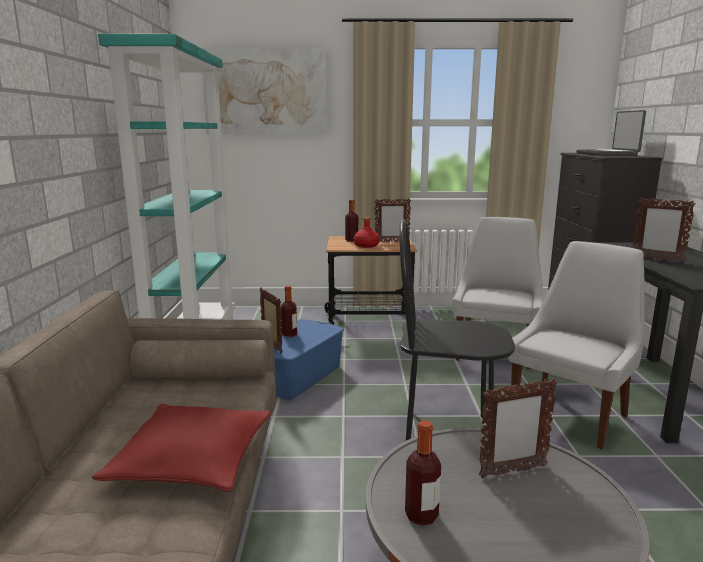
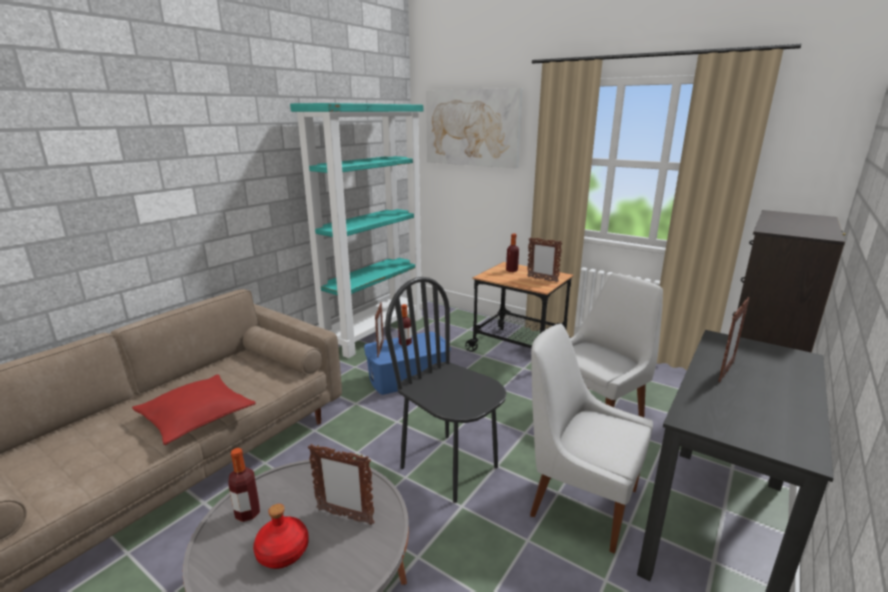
camera: 35 degrees right, 5 degrees up
(366, 246) = (512, 279): red bottle -> red bottle (282, 552)
(570, 414) = (579, 500): white chair -> white chair turned 135 degrees counterclockwise
(607, 154) = (802, 222): laptop -> none
(656, 259) = (725, 372): picture frame -> picture frame turned 120 degrees counterclockwise

